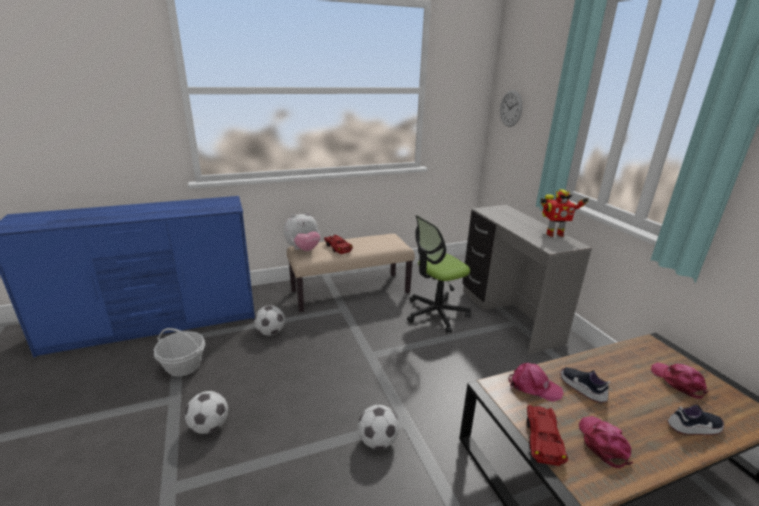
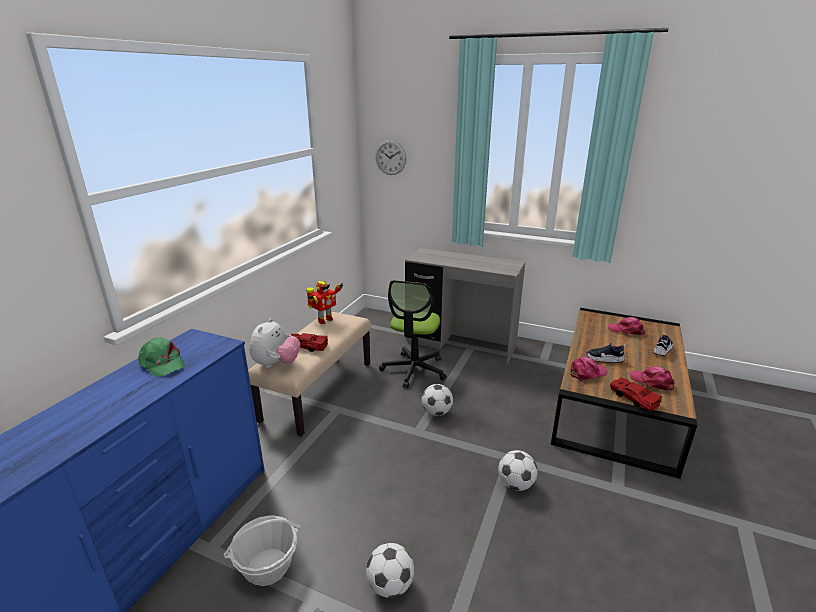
camera: 45 degrees left, 0 degrees up
(191, 205) = (162, 363): none -> green cap
(270, 332) = (304, 472): football -> football (436, 412)
(553, 234) = (491, 260): toy robot -> toy robot (324, 320)

